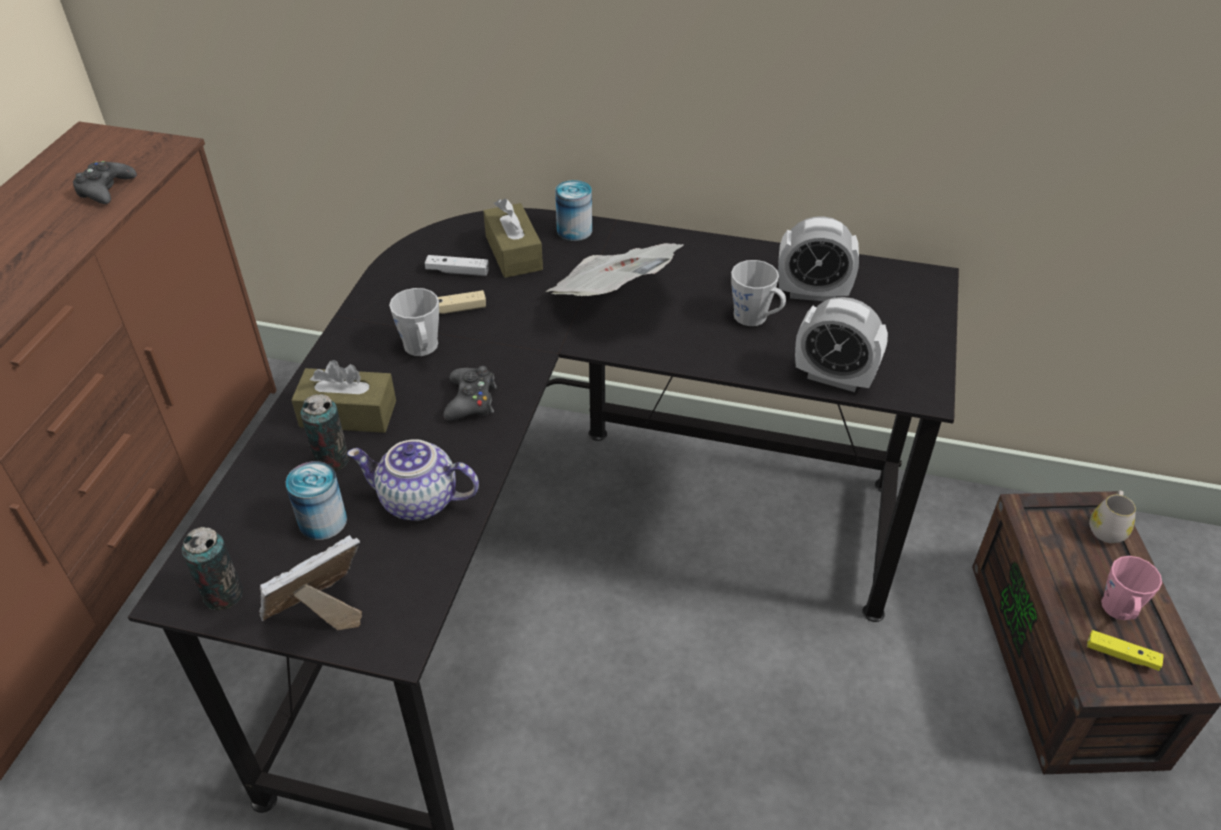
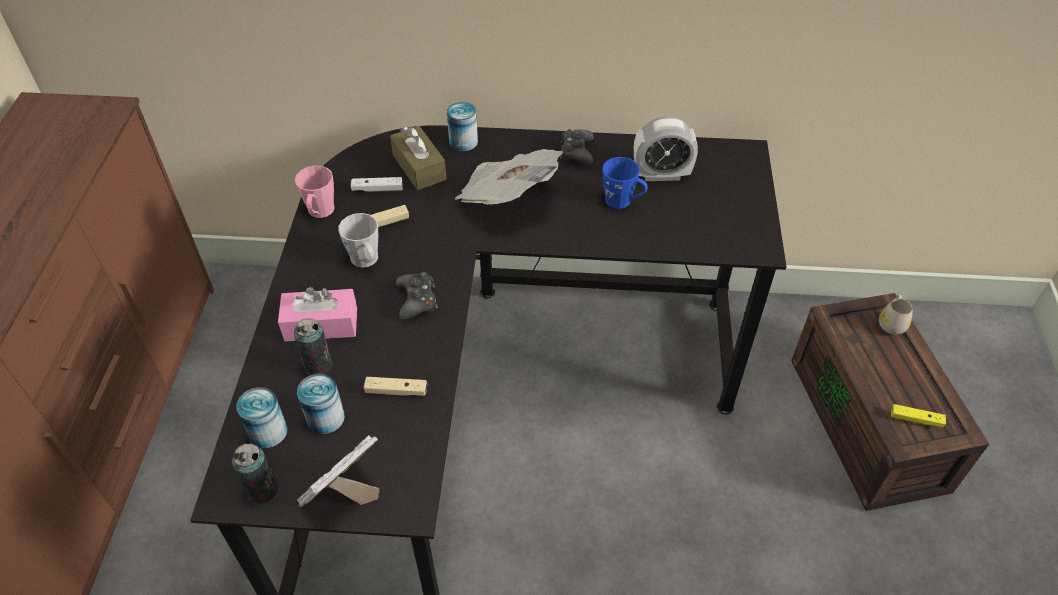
camera: 10 degrees left, 5 degrees up
(105, 189) = (67, 154): black game controller -> black game controller (576, 152)
(250, 527) = (268, 431): none -> can
(348, 414) = (321, 324): brown tissue box -> pink tissue box
(417, 502) = (396, 391): teapot -> beige game controller
(755, 318) = (622, 201): grey mug -> blue mug
(834, 377) = (692, 244): alarm clock -> none
(1119, 612) = (909, 386): pink mug -> pink mug (320, 212)

